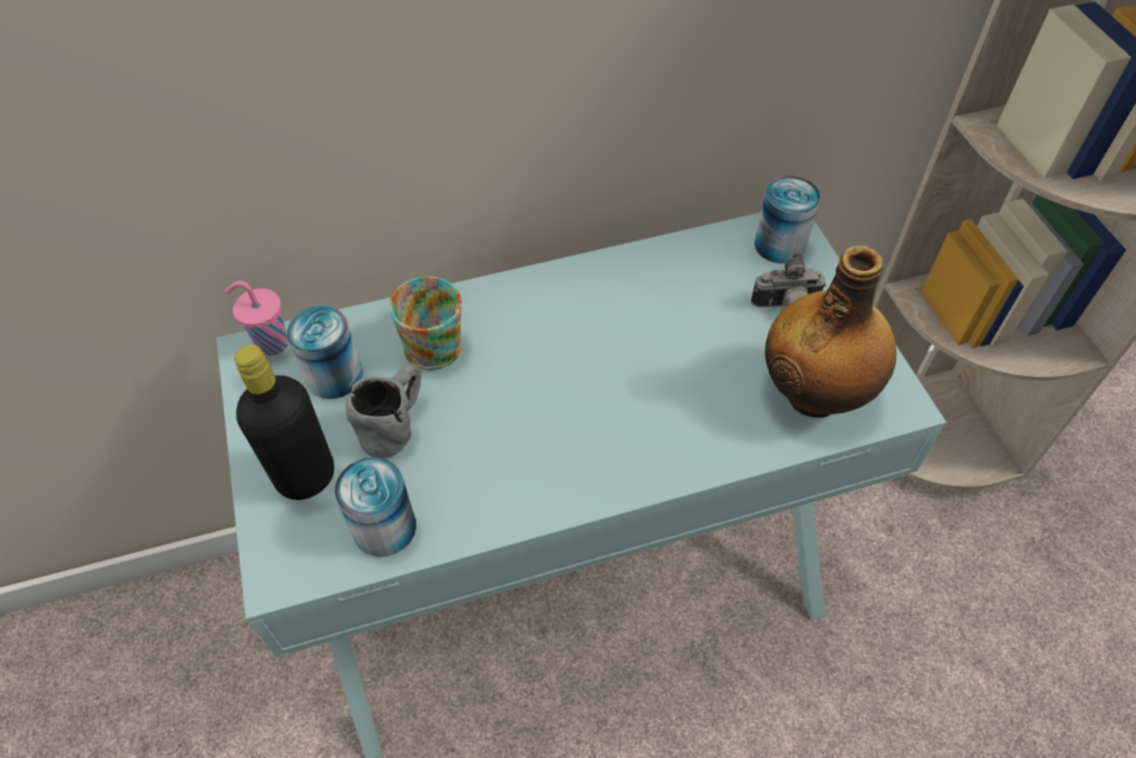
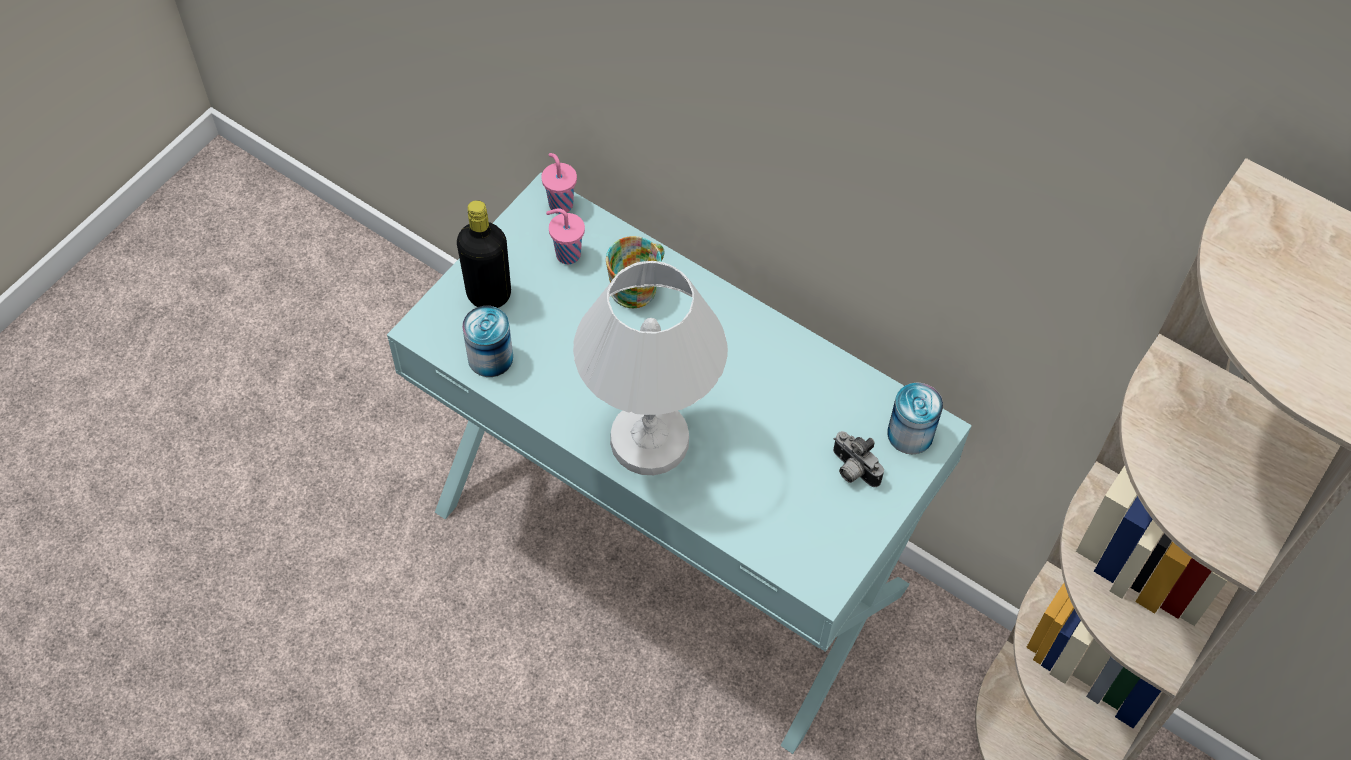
camera: 50 degrees right, 5 degrees up
(334, 376) = (566, 254): can -> pink cup
(396, 423) = (562, 311): grey mug -> none
(621, 445) = (649, 441): none -> white table lamp
(816, 393) = (788, 529): bottle -> none

